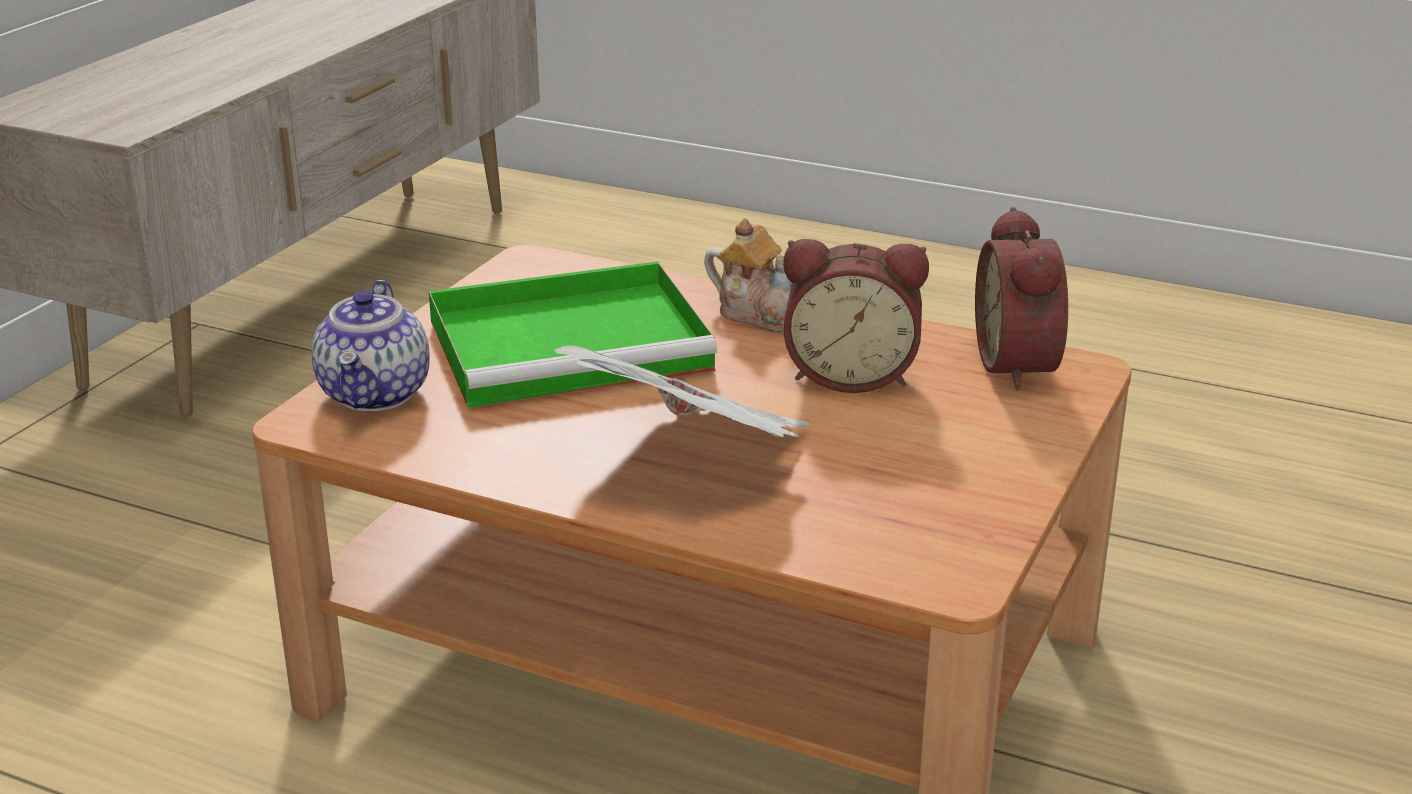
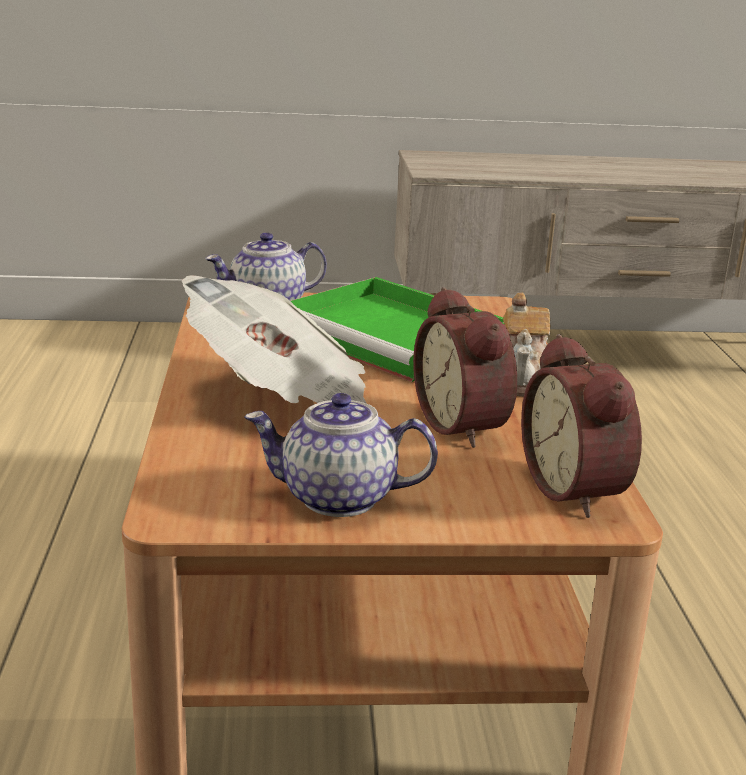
camera: 60 degrees right, 5 degrees down
(969, 483) = (337, 498): none -> teapot
(1023, 365) = (578, 489): alarm clock -> alarm clock turned 75 degrees counterclockwise

